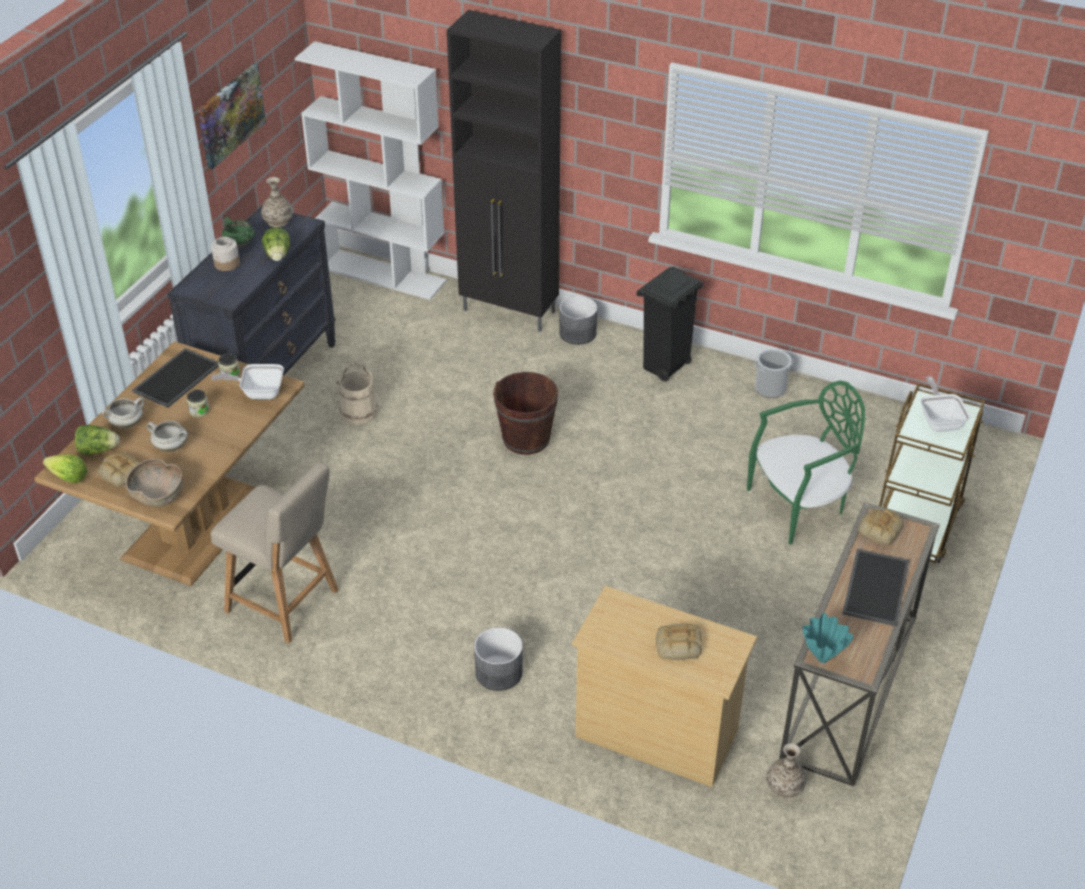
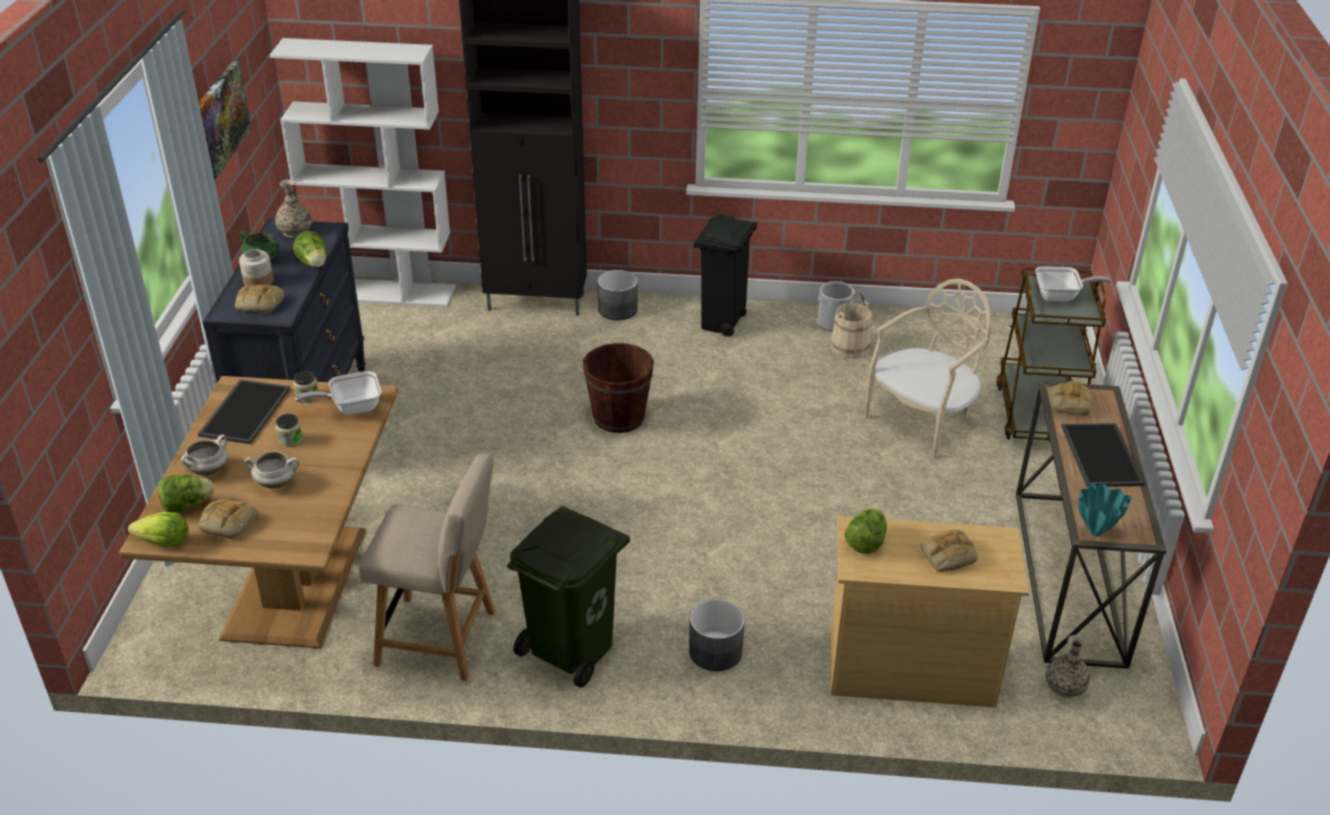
camera: 20 degrees left, 5 degrees down
(158, 496) = (288, 537): brown bowl -> none
(217, 285) = (259, 303): none -> bread
(359, 412) = (425, 428): beige bucket -> beige bucket (850, 347)
(384, 639) = (573, 649): none -> green trash can
(614, 615) = (866, 542): none -> lettuce
(800, 506) = (923, 421): green chair -> beige chair
(940, 420) = (1061, 296): frying pan -> frying pan turned 120 degrees clockwise

